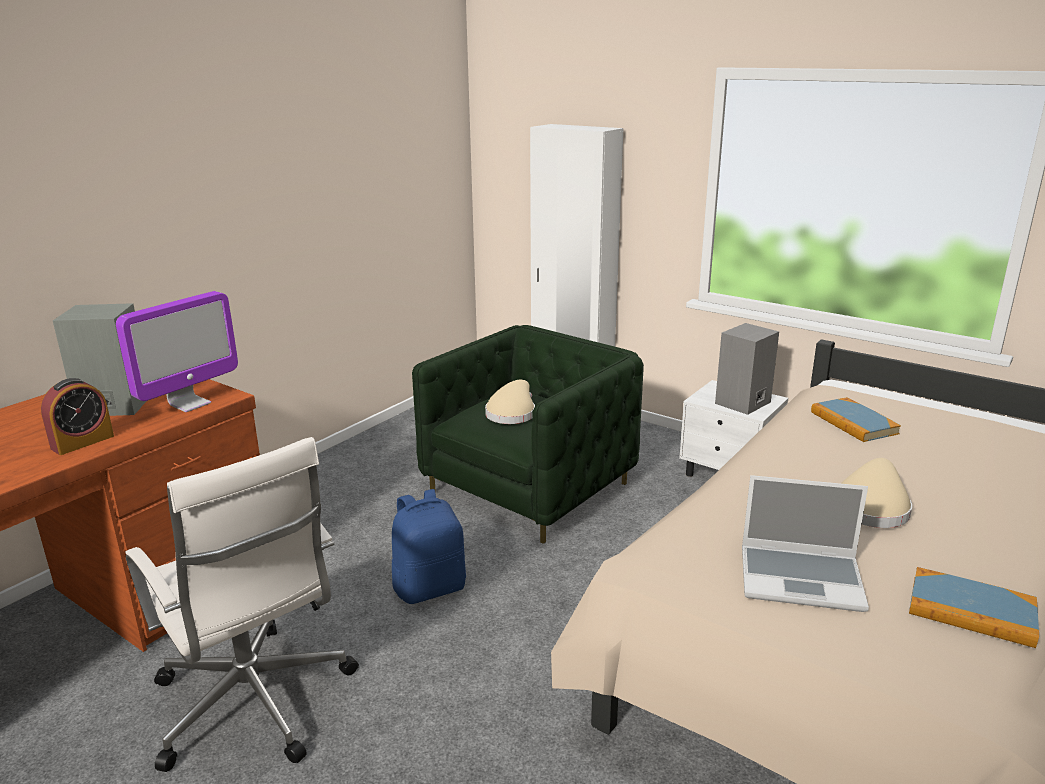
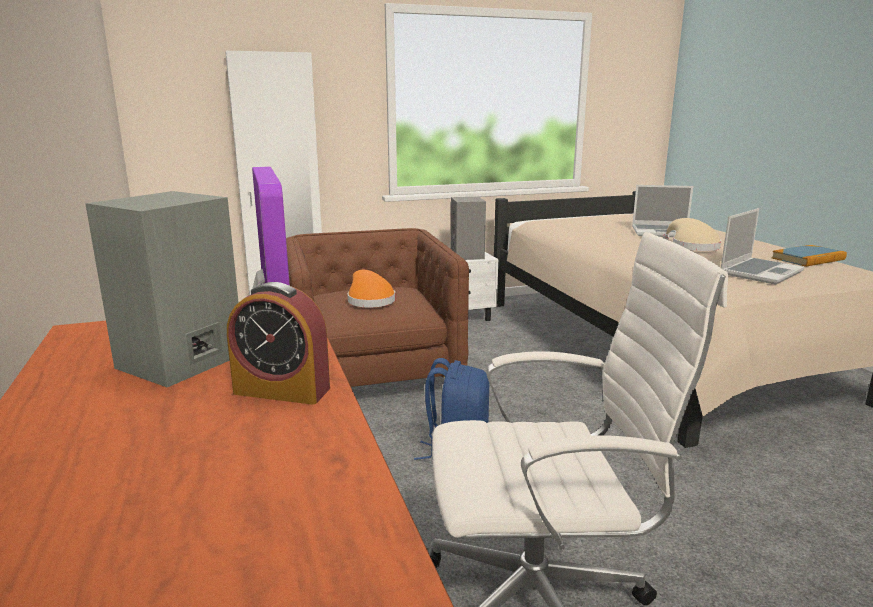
camera: 55 degrees left, 5 degrees down
(82, 442) = (282, 391): alarm clock -> alarm clock turned 120 degrees clockwise
(512, 413) = (369, 300): beige hat -> orange hat
(529, 488) = (373, 374): green armchair -> brown armchair
(853, 423) = (588, 227): book -> none
(927, 473) = (663, 232): none -> laptop

